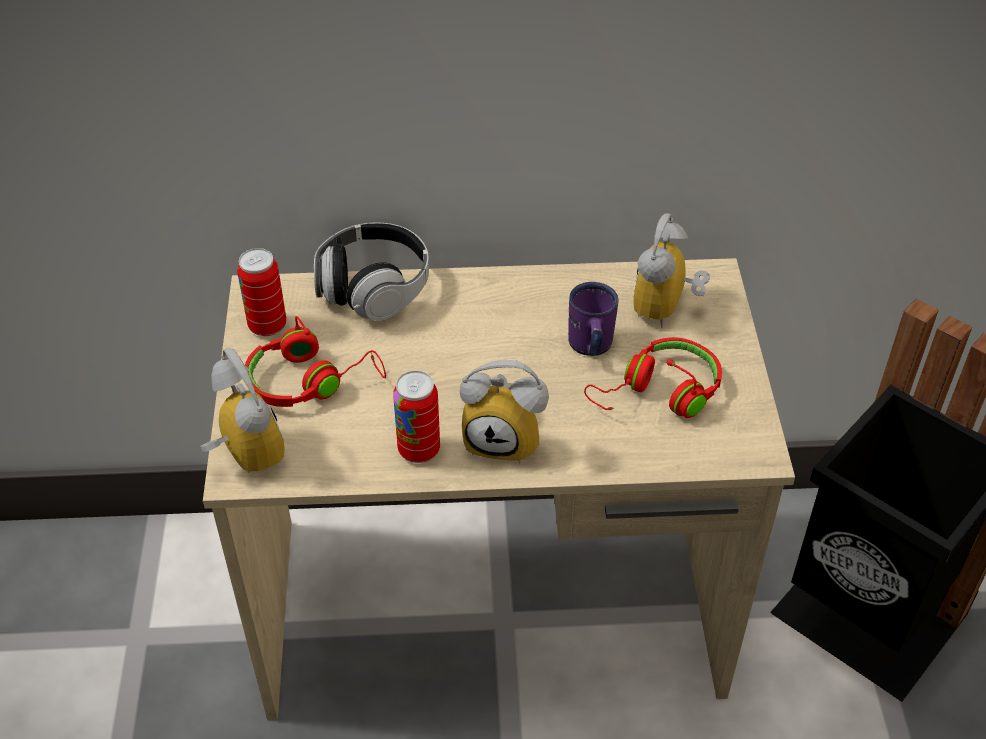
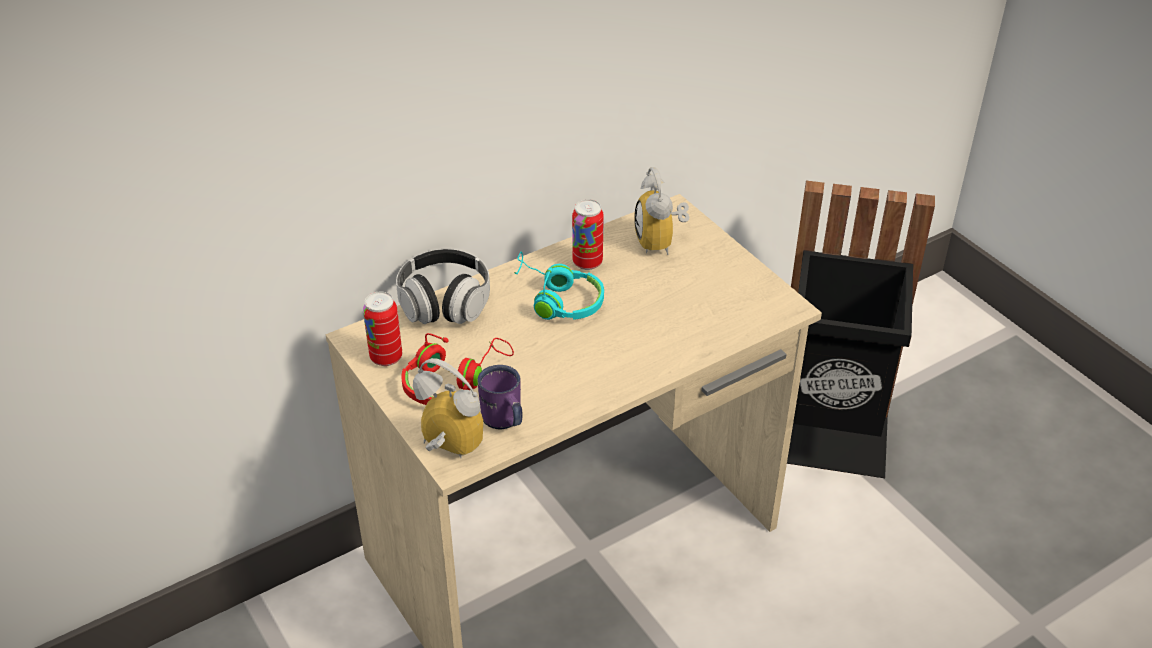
camera: 30 degrees left, 5 degrees down
(419, 450) = (570, 394): can -> can (587, 262)
(494, 332) = (557, 299): none -> turquoise headphones
(505, 439) = (623, 363): alarm clock -> none
(590, 347) = (631, 284): purple mug -> purple mug (504, 421)
(659, 393) = (699, 296): red headphones -> none

